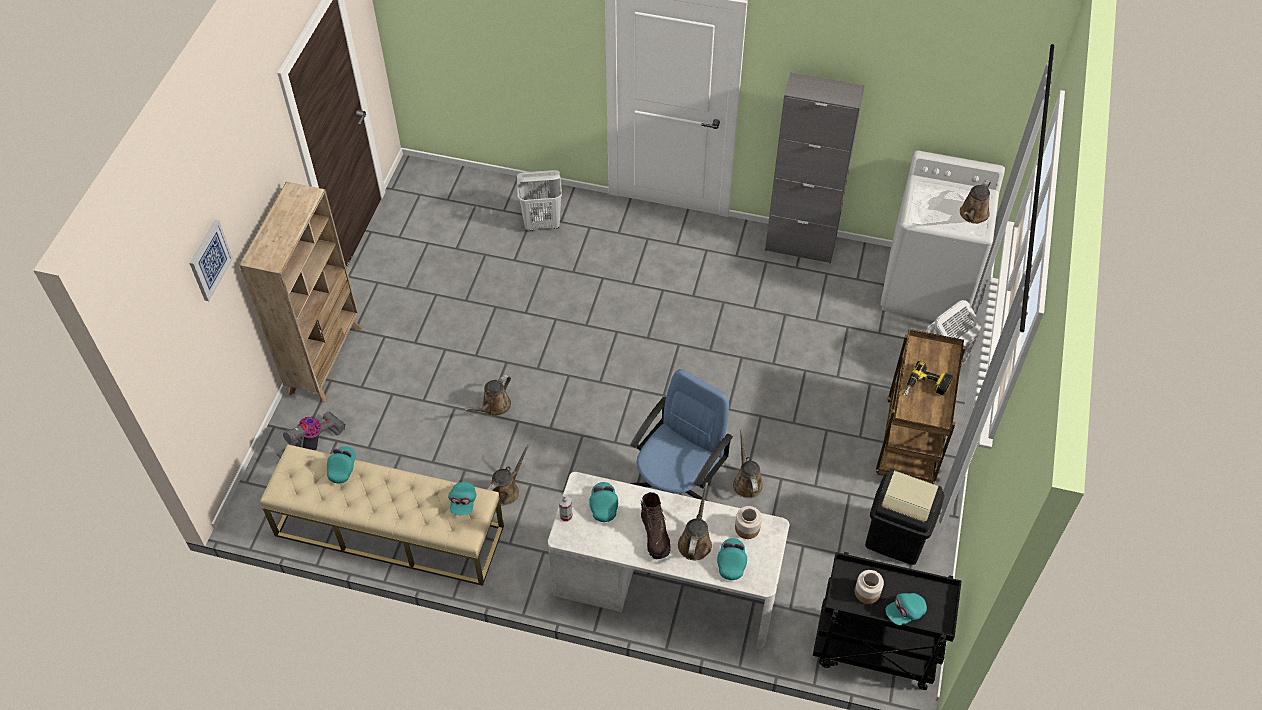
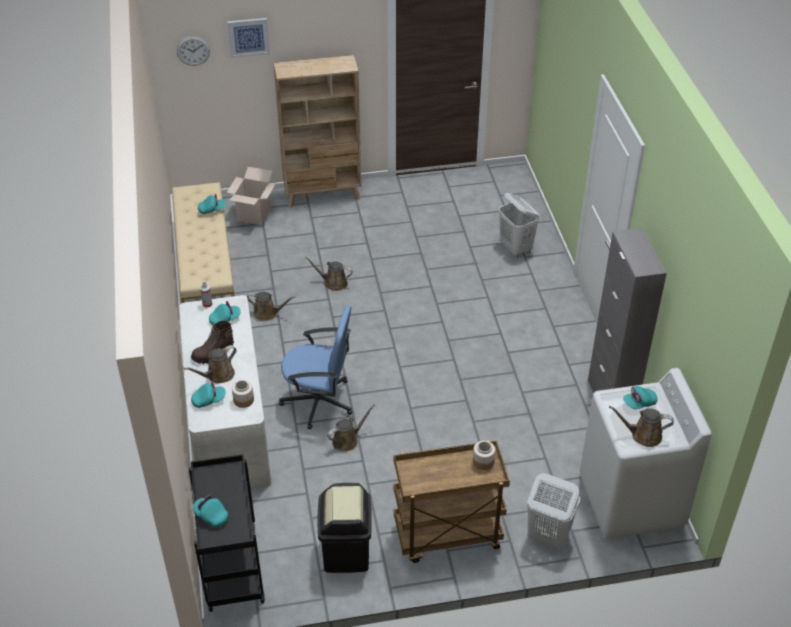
camera: 65 degrees right, 10 degrees down
(176, 333) = (193, 50): none -> wall clock
(313, 444) = (254, 214): vacuum cleaner -> cardboard box
(463, 502) = (213, 270): turquoise cap -> turquoise cap (639, 403)
(695, 541) = (218, 375): brown watering can -> brown watering can turned 150 degrees clockwise
(866, 592) = (219, 487): jar -> jar (483, 461)
(925, 387) = (444, 472): power drill -> none

